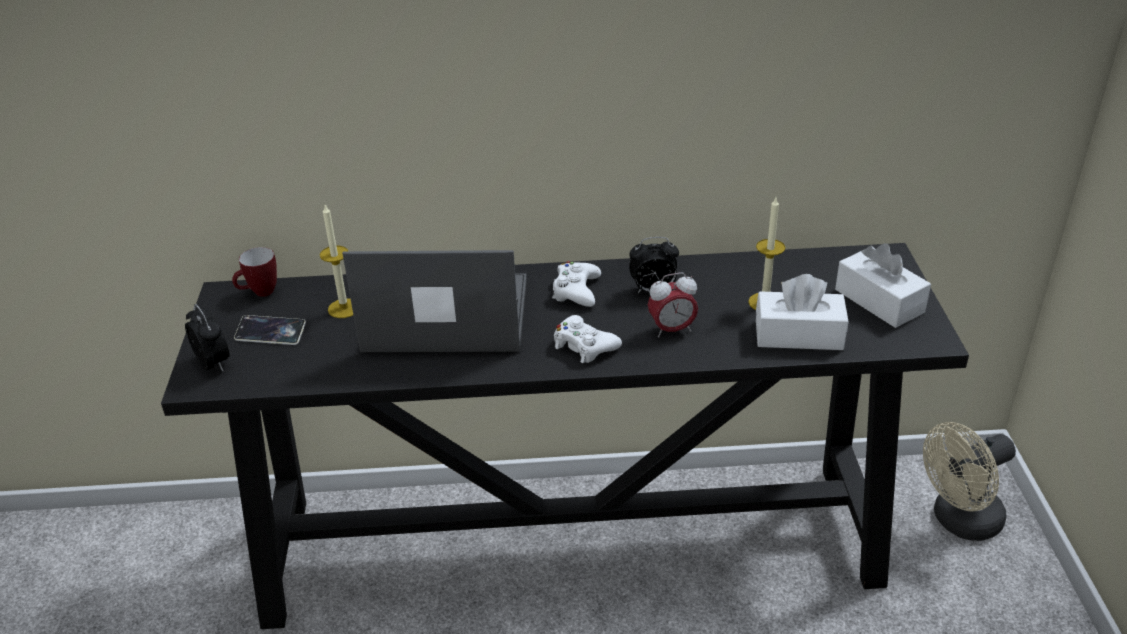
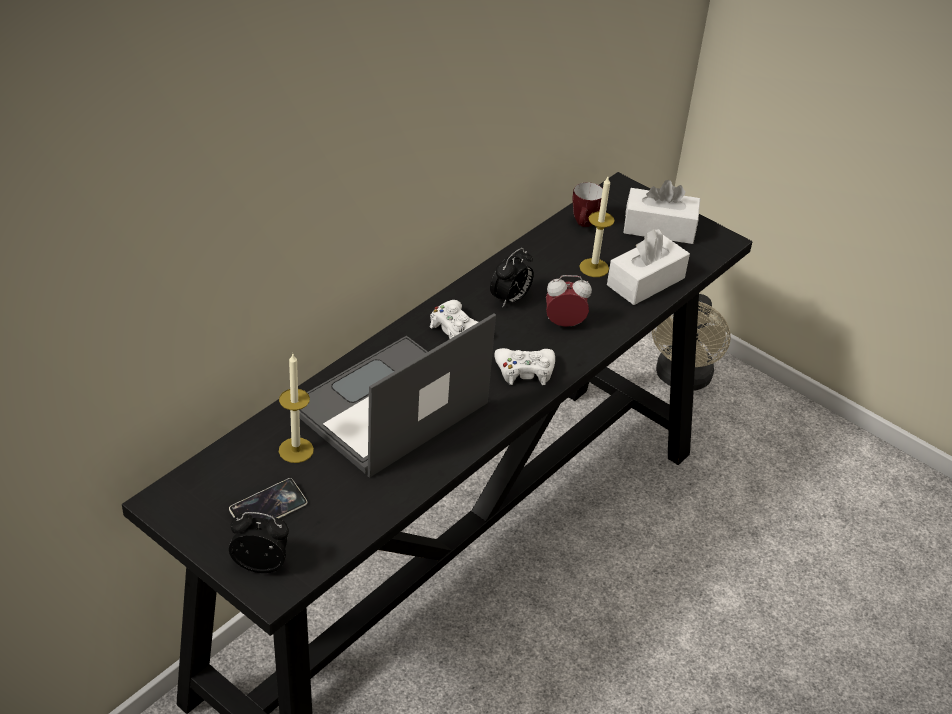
camera: 50 degrees left, 5 degrees up
(259, 293) = (197, 482): mug -> mug (584, 225)
(672, 330) = (564, 324): alarm clock -> alarm clock turned 120 degrees counterclockwise

